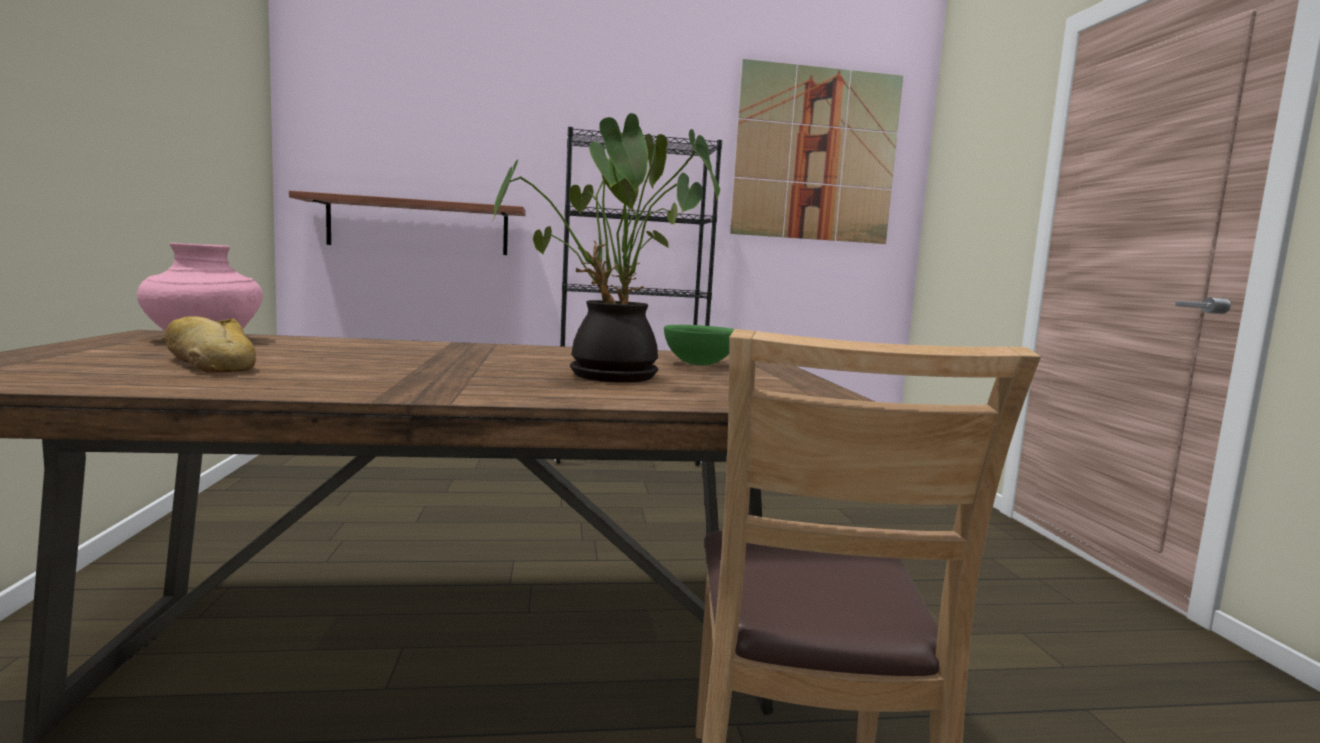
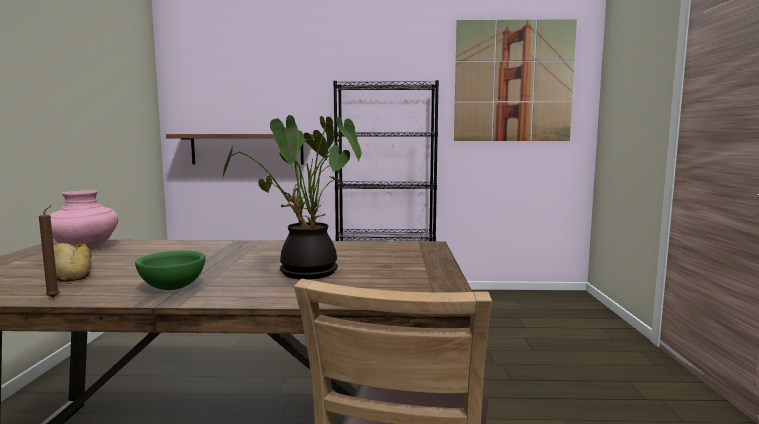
camera: 10 degrees right, 0 degrees up
(218, 389) = (55, 297): none -> brown candle
(700, 364) = (382, 256): green bowl -> green bowl (174, 288)

